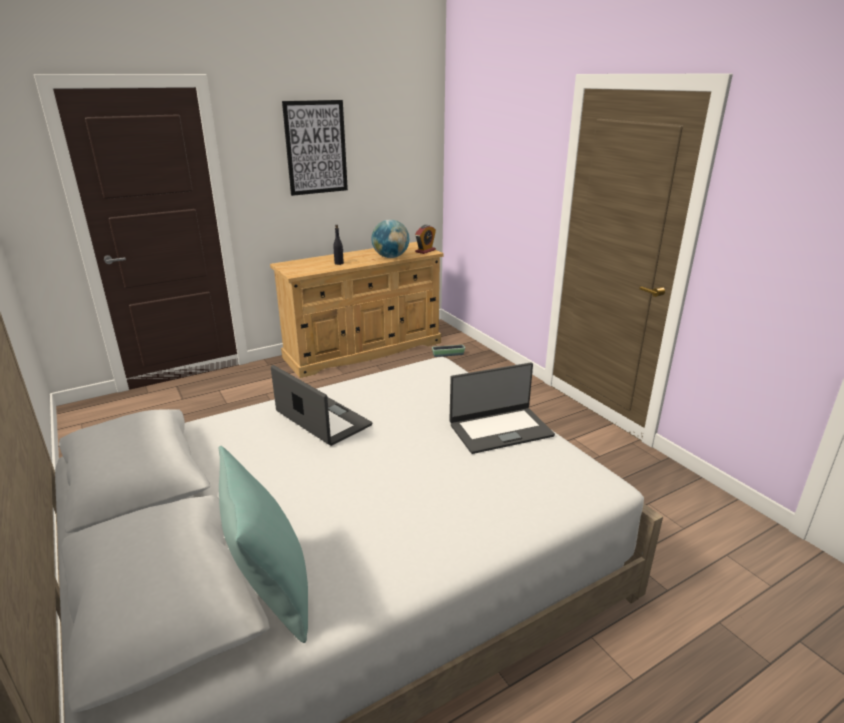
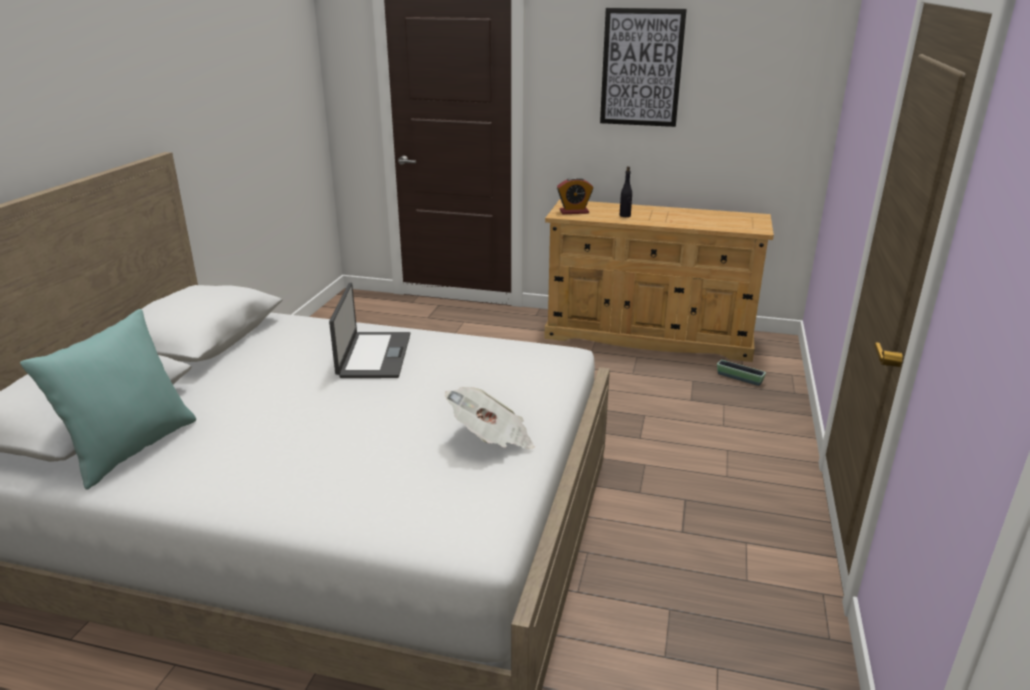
camera: 45 degrees right, 0 degrees up
(390, 257) = (696, 223): globe -> none
(425, 251) = (755, 227): alarm clock -> alarm clock (574, 212)
(500, 429) = (491, 439): laptop -> newspaper

